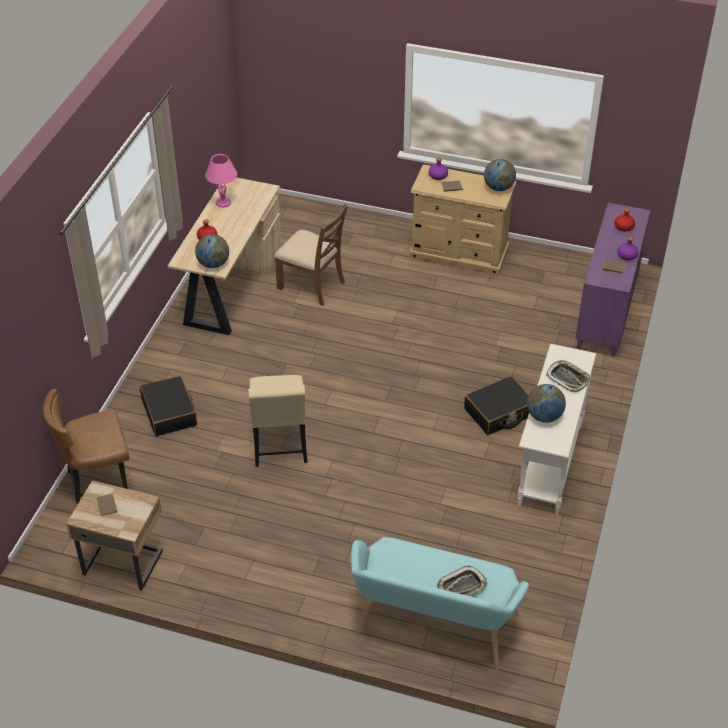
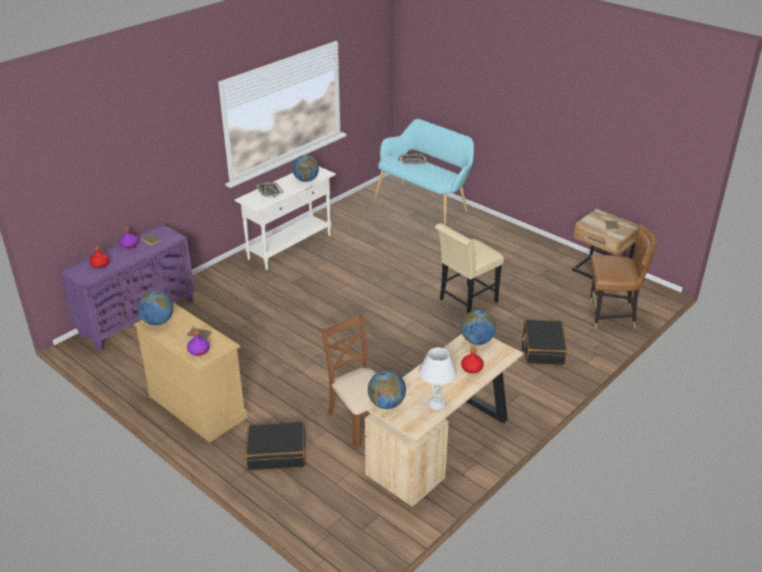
camera: 155 degrees left, 10 degrees down
(224, 202) = (436, 403): pink table lamp -> white table lamp
(262, 191) = (386, 404): none -> globe
(280, 449) = (465, 302): beige chair -> beige chair turned 150 degrees counterclockwise
(499, 412) = (292, 280): black suitcase -> black suitcase (276, 452)

